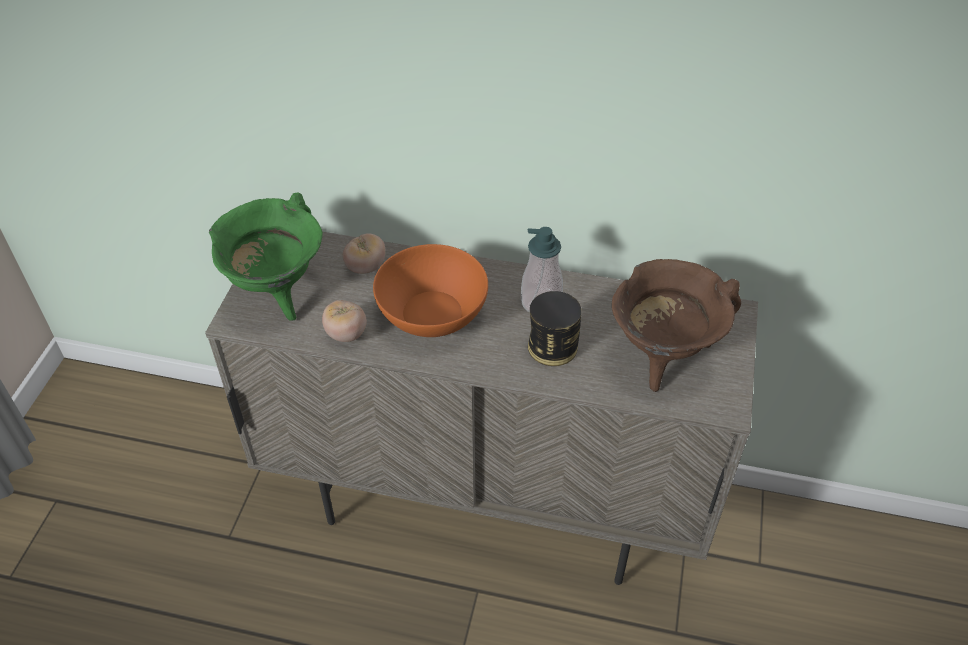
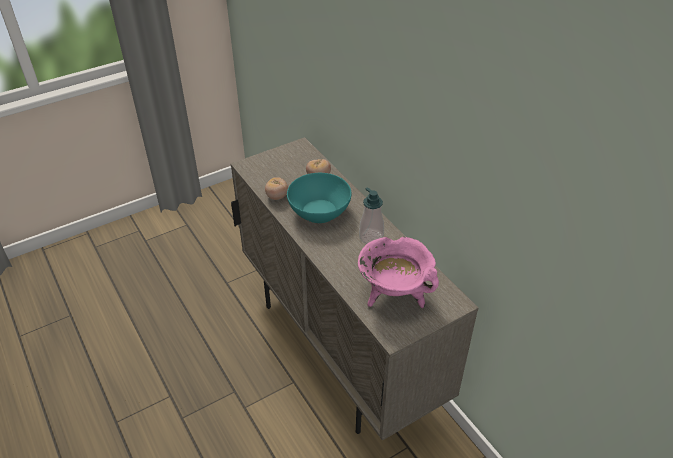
camera: 45 degrees right, 5 degrees down
(277, 292) = (273, 165): green cooking pot -> none
(432, 314) = (319, 211): orange bowl -> turquoise bowl
(552, 347) = (350, 257): can -> none
(663, 356) = (394, 296): brown cooking pot -> pink cooking pot

